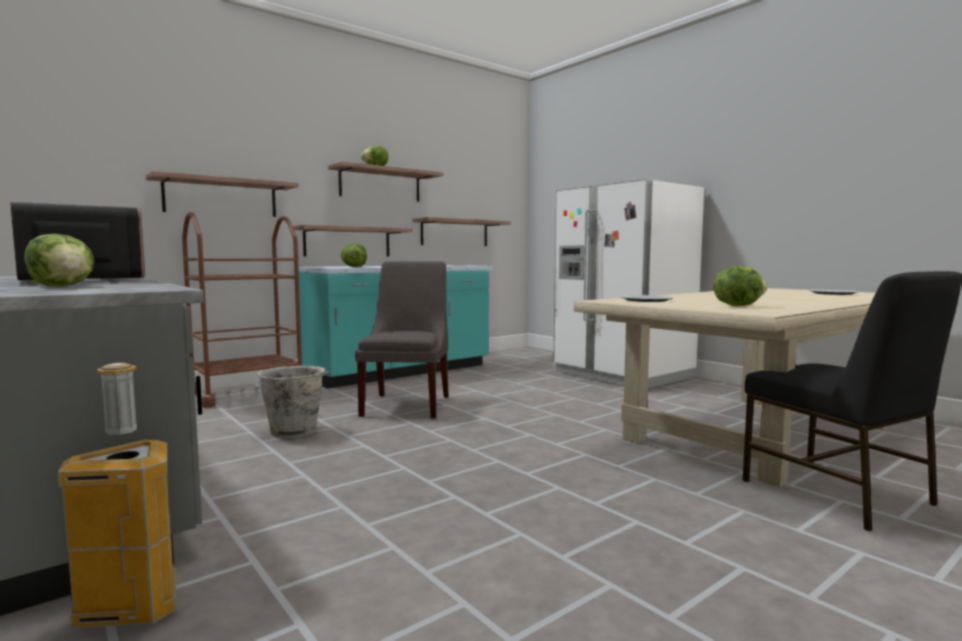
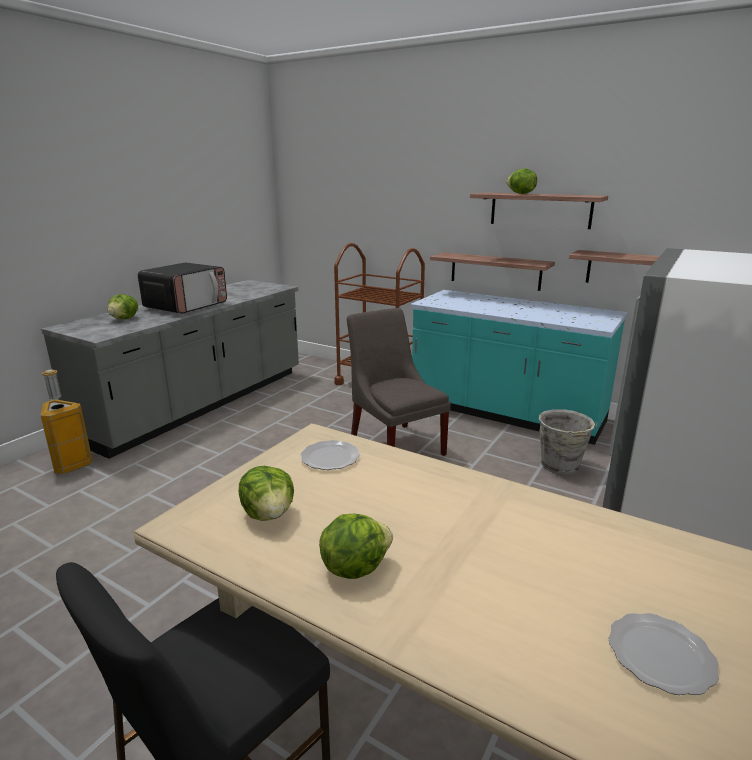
camera: 70 degrees right, 15 degrees up
(221, 197) = (393, 226): shelf -> none
(295, 431) = (300, 425): grey bucket -> grey bucket (560, 466)
(354, 267) = (445, 304): lettuce -> lettuce (354, 567)
(408, 404) = (395, 445): grey chair -> grey chair turned 105 degrees counterclockwise

